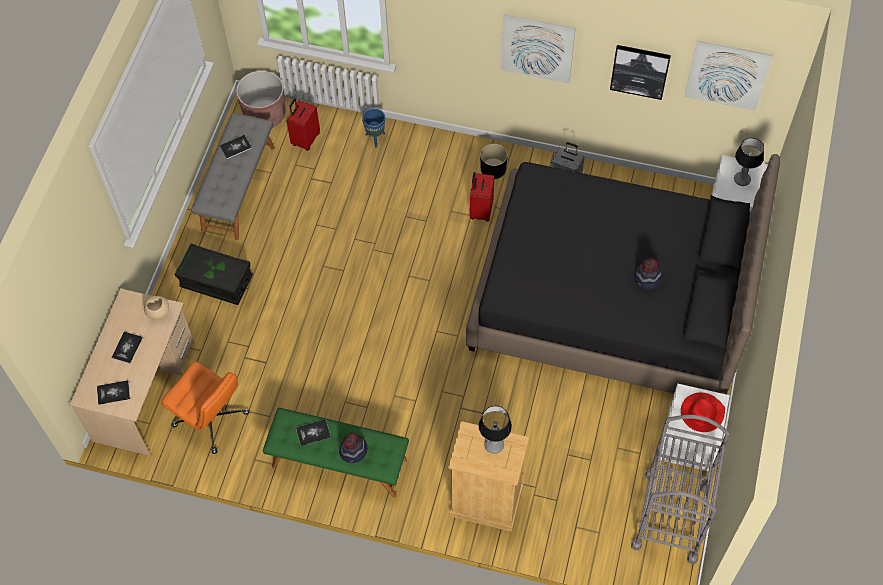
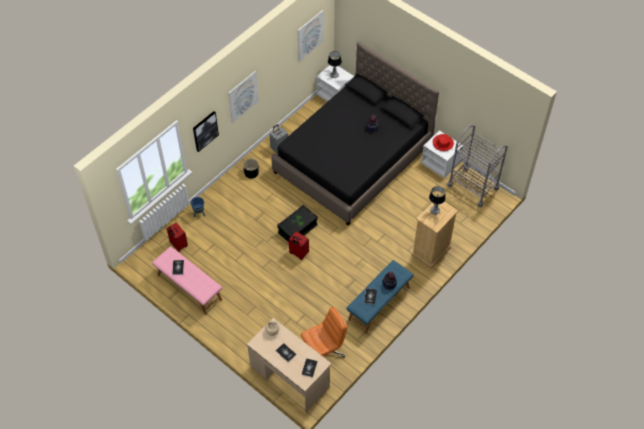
camera: 65 degrees left, 5 degrees down
(216, 282) = (242, 319): black storage box -> black storage box (297, 229)
(238, 188) = (189, 287): grey bench -> pink bench
(265, 115) = (149, 257): brown planter -> none
(339, 463) = (379, 304): green bench -> blue bench
(480, 210) = (272, 188): red suitcase -> red suitcase (298, 253)
(640, 71) = (281, 66): picture -> picture (205, 131)

